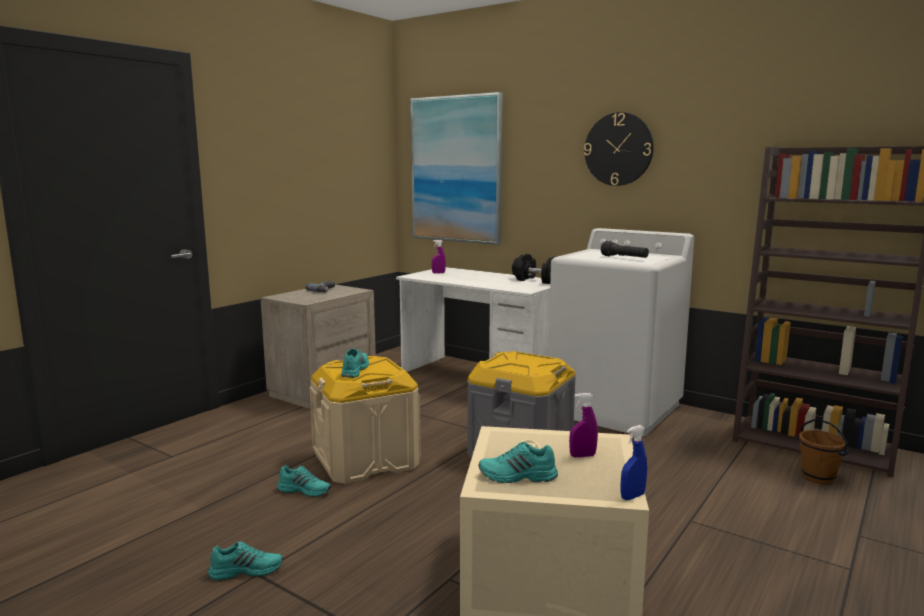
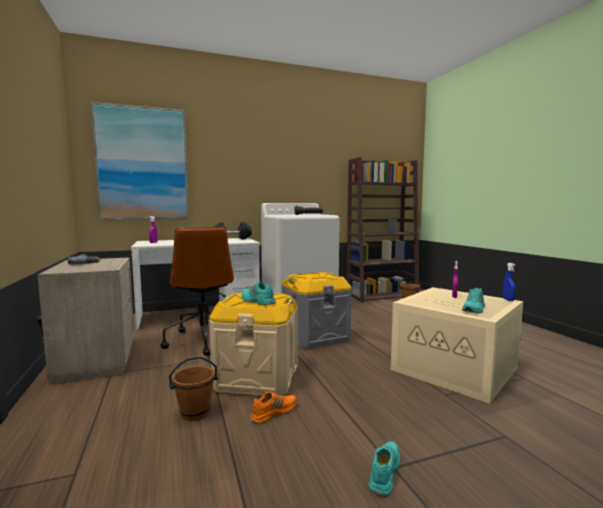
camera: 55 degrees left, 5 degrees down
(274, 459) = (195, 412): none -> brown bucket
(305, 490) = (273, 412): turquoise shoe -> orange shoe
(421, 406) = (204, 340): none -> brown office chair
(618, 149) = (270, 156): wall clock -> none

